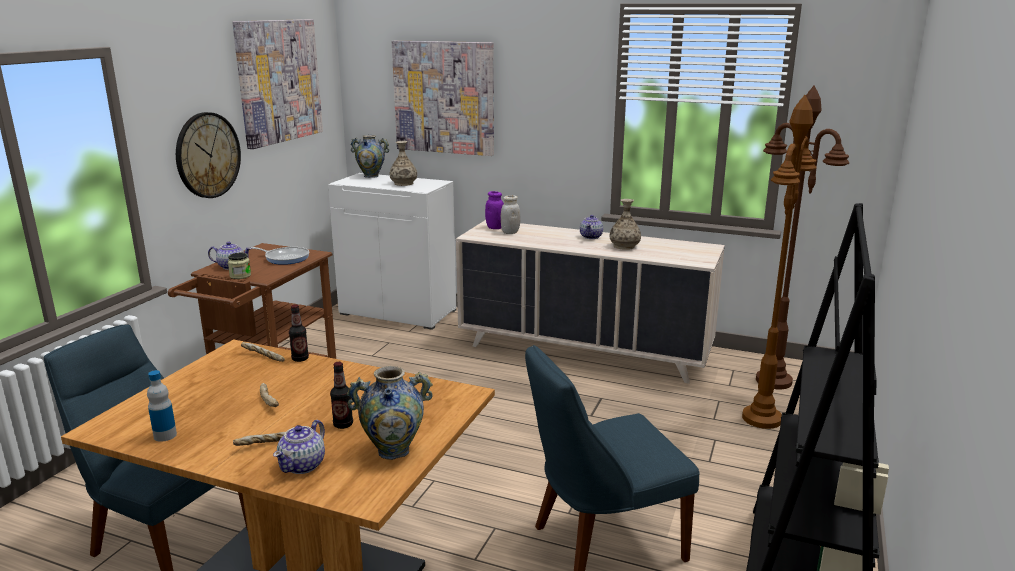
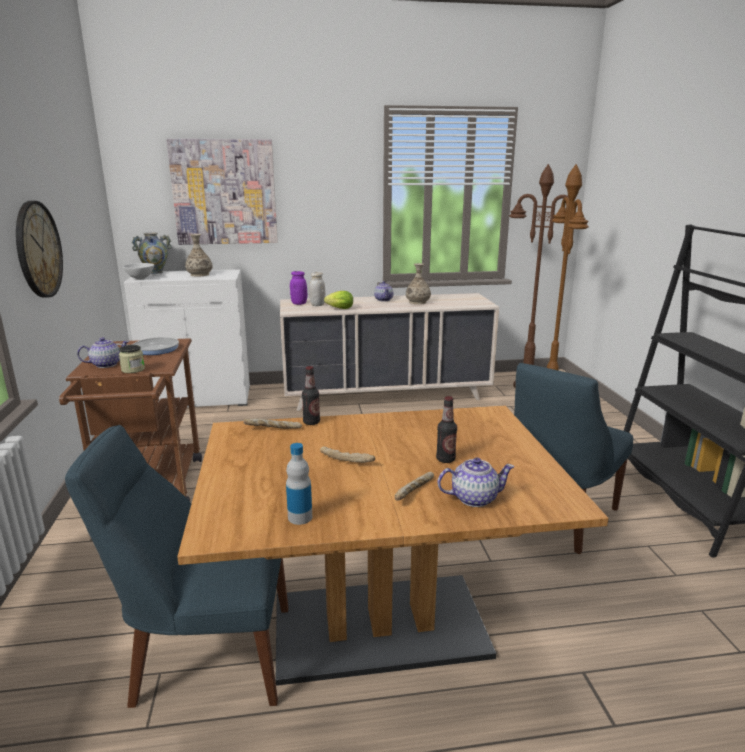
camera: 30 degrees left, 0 degrees up
(278, 81) = (72, 174): picture -> none
(303, 465) = (473, 498): teapot -> teapot turned 90 degrees counterclockwise
(346, 182) = (140, 279): none -> white bowl
(393, 451) = (520, 465): vase -> none
(523, 240) = (338, 308): none -> lettuce

